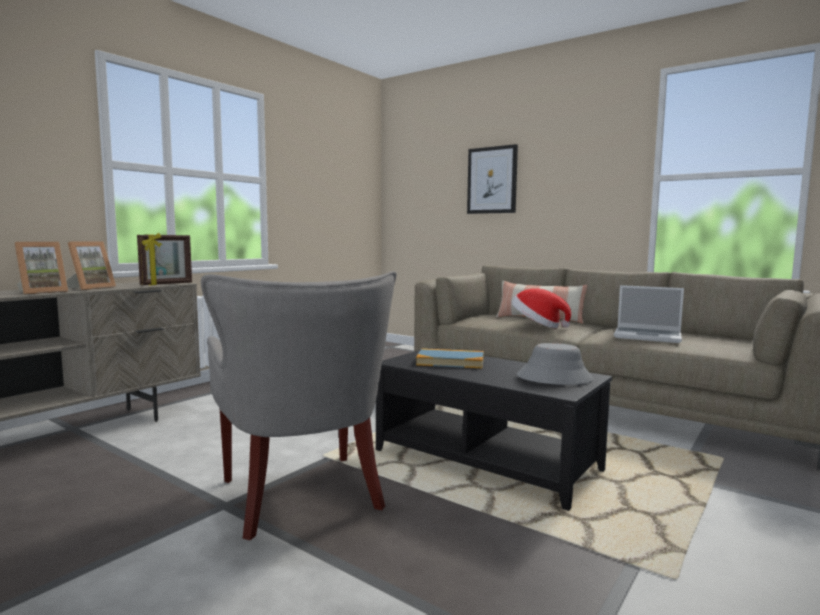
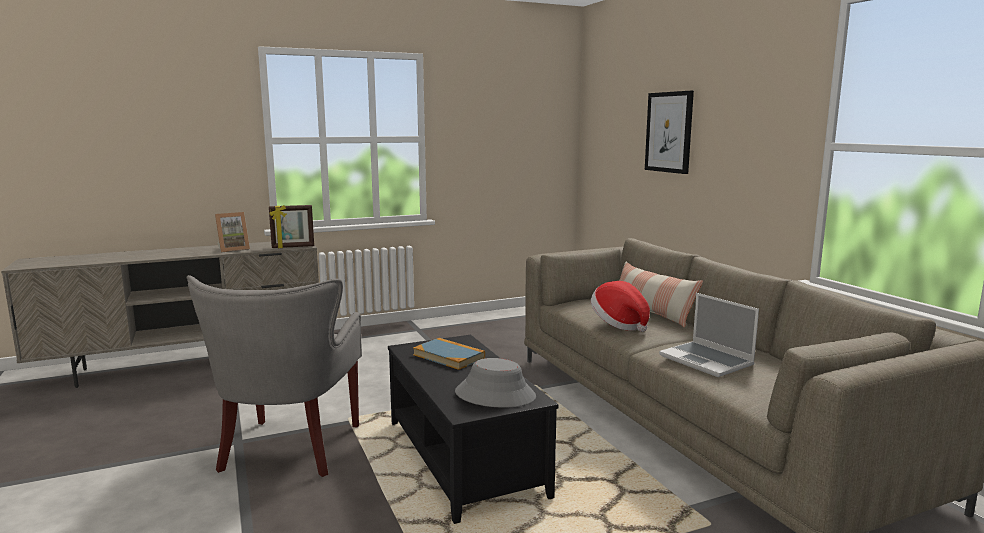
camera: 30 degrees right, 5 degrees up
(42, 292) = (194, 253): picture frame -> none

